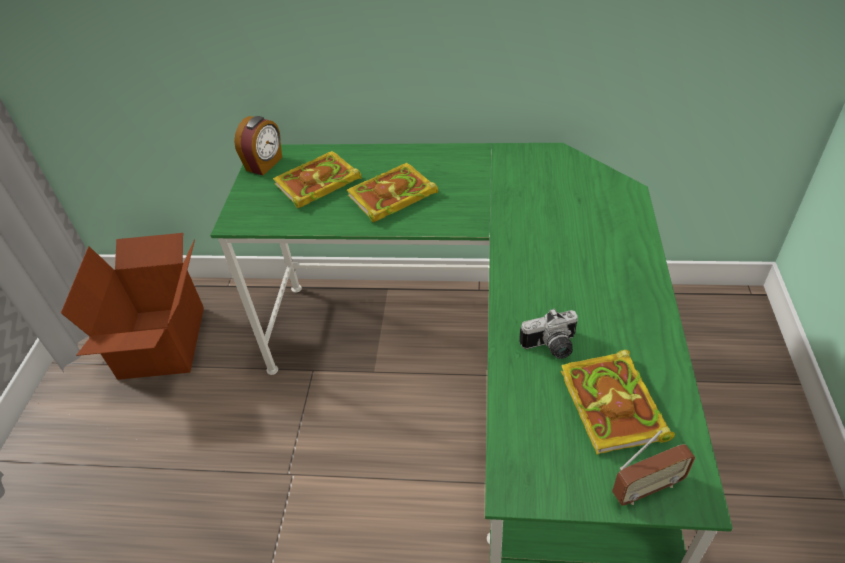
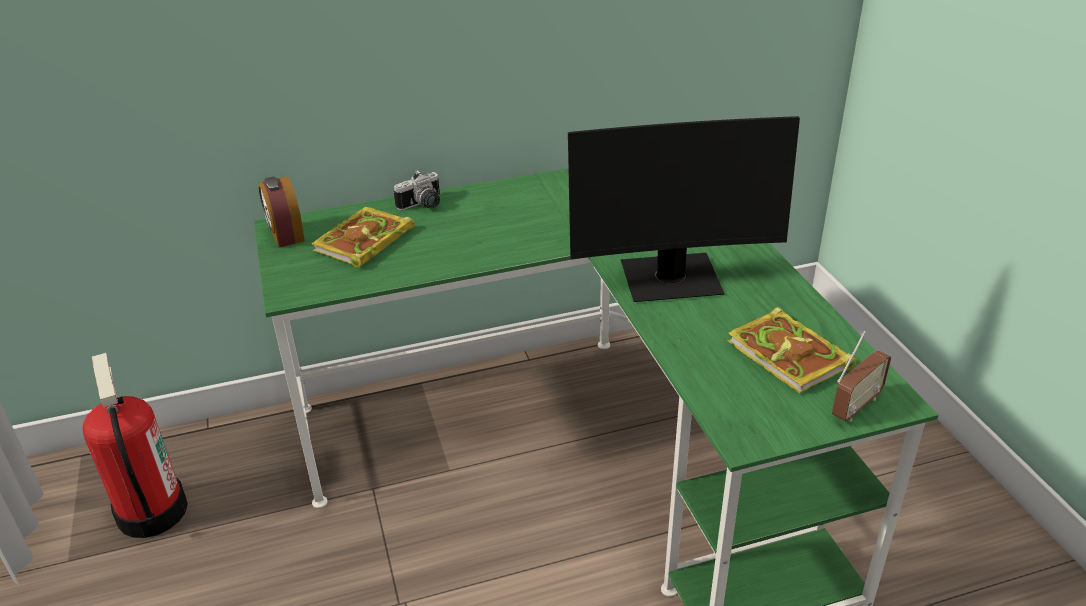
camera: 25 degrees left, 10 degrees down
(165, 342) = (151, 511): cardboard box -> fire extinguisher
(265, 164) = (286, 235): alarm clock -> alarm clock turned 150 degrees clockwise
(391, 197) = (458, 238): book -> none
(548, 286) = (671, 280): none -> monitor
(551, 347) = (706, 326): camera -> camera (423, 205)

